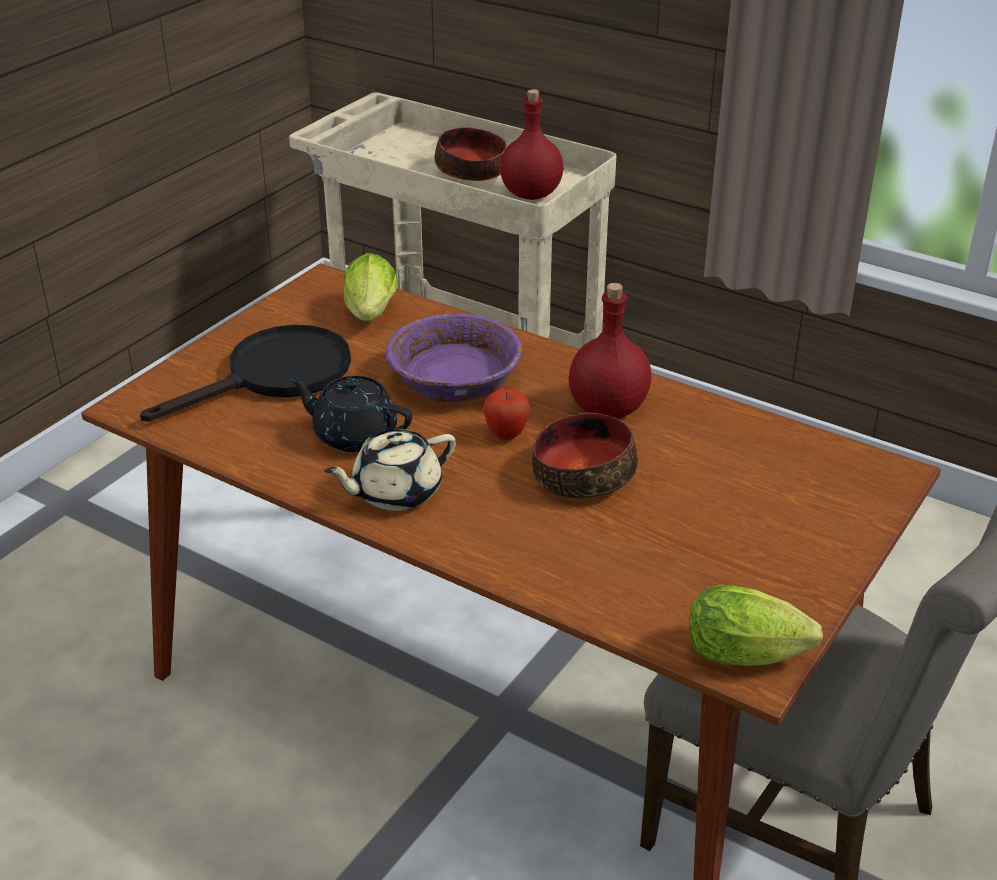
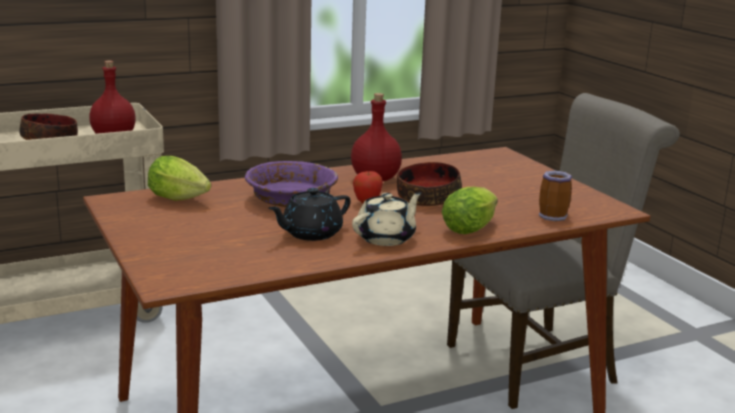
camera: 60 degrees left, 15 degrees down
(275, 376) = (206, 237): black frying pan -> none
(395, 492) = (386, 238): beige teapot -> beige teapot turned 135 degrees counterclockwise
(646, 609) = (553, 215): none -> mug
(751, 655) = (605, 208): lettuce -> lettuce (471, 228)

